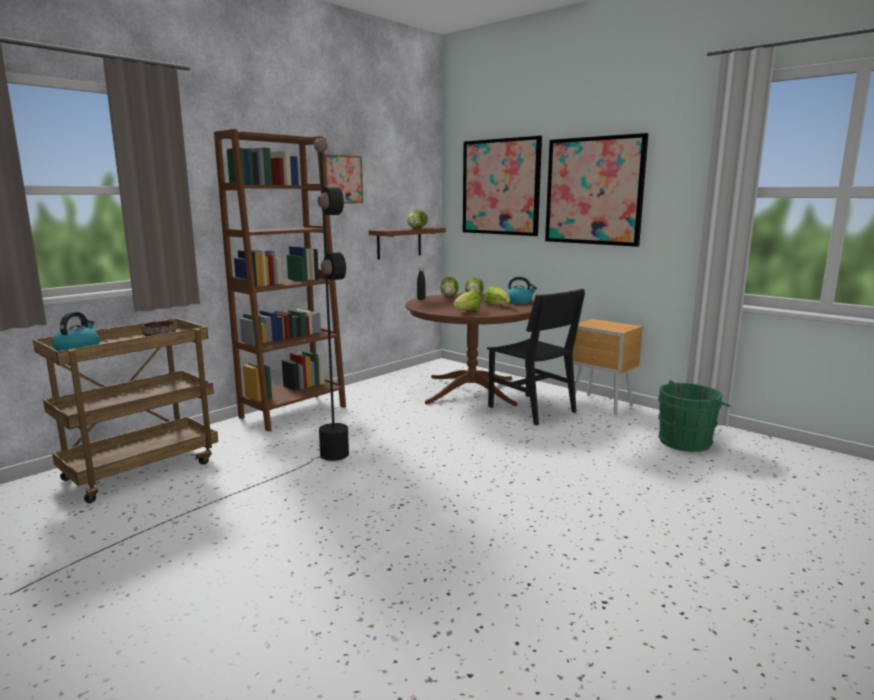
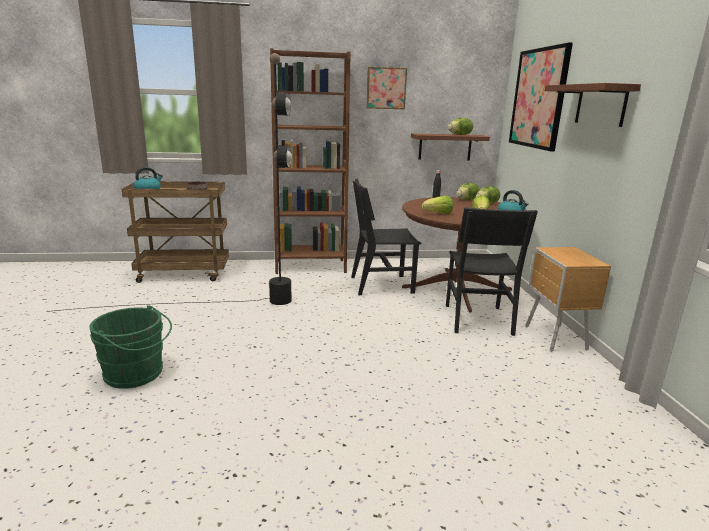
camera: 40 degrees right, 5 degrees up
(403, 407) = (381, 285): none -> black chair
(594, 191) = (600, 105): picture -> shelf
(687, 441) = (578, 404): green bucket -> green bucket (136, 374)

